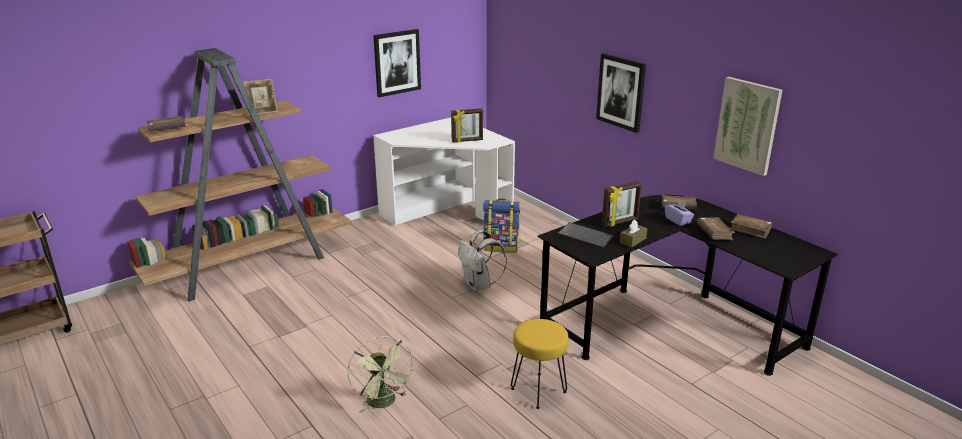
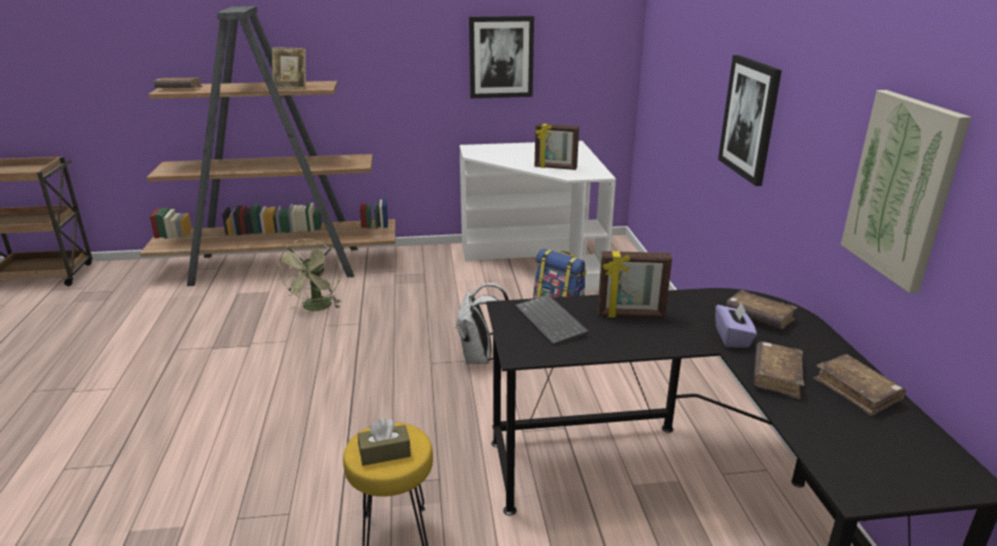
camera: 30 degrees right, 0 degrees up
(384, 403) = (208, 469): green fan -> green fan (316, 308)
(633, 240) = (615, 348): brown tissue box -> brown tissue box (385, 453)

